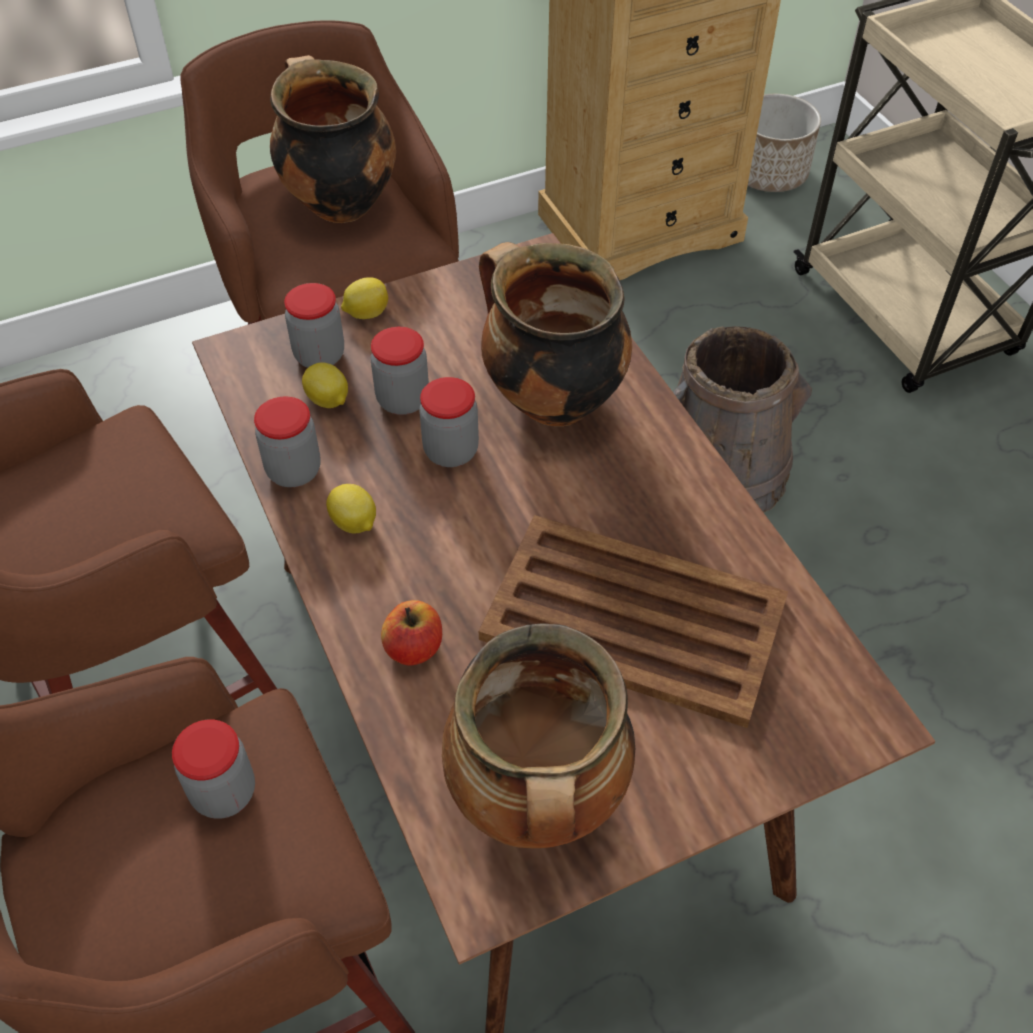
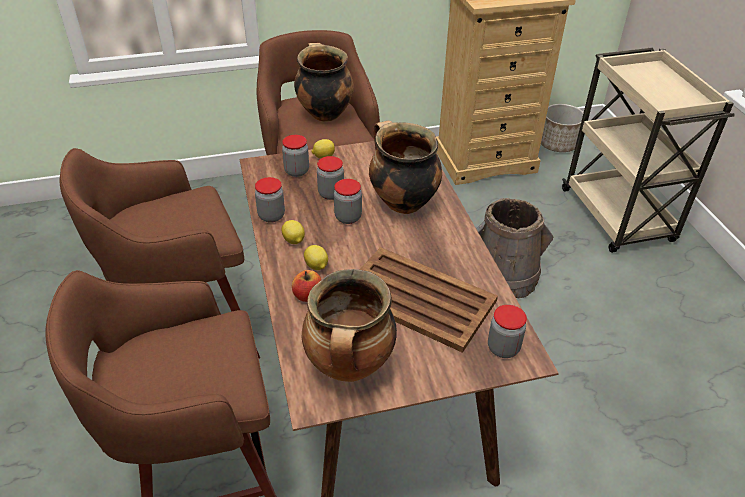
camera: 10 degrees right, 10 degrees down
(224, 792) = (203, 345): jar -> jar (503, 348)
(328, 401) = (295, 190): lemon -> lemon (316, 266)

